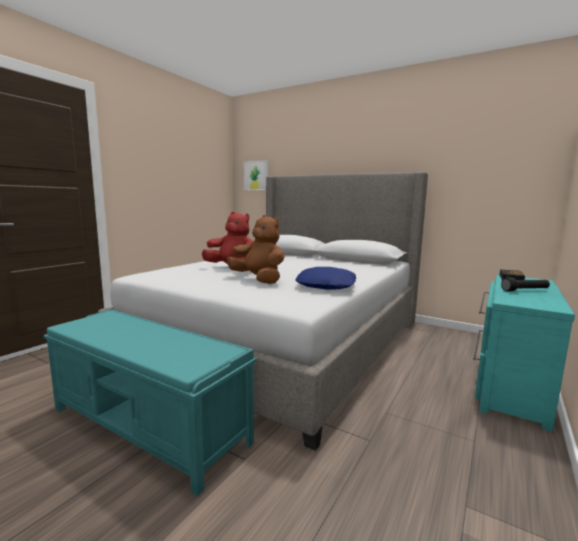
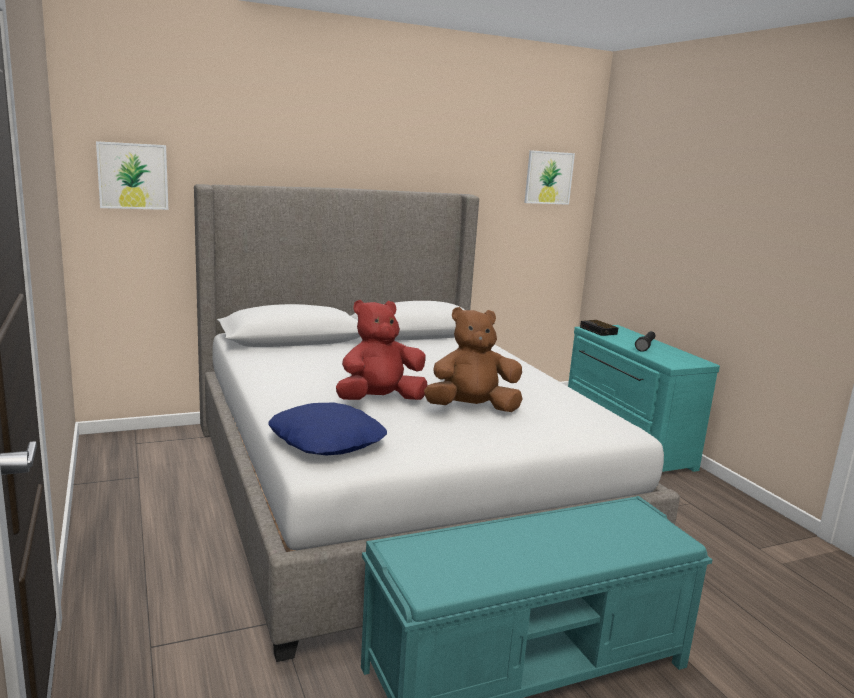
camera: 55 degrees left, 5 degrees up
(326, 285) = (544, 392): blue pillow -> blue pillow (327, 440)
(511, 156) = (548, 177): none -> picture

